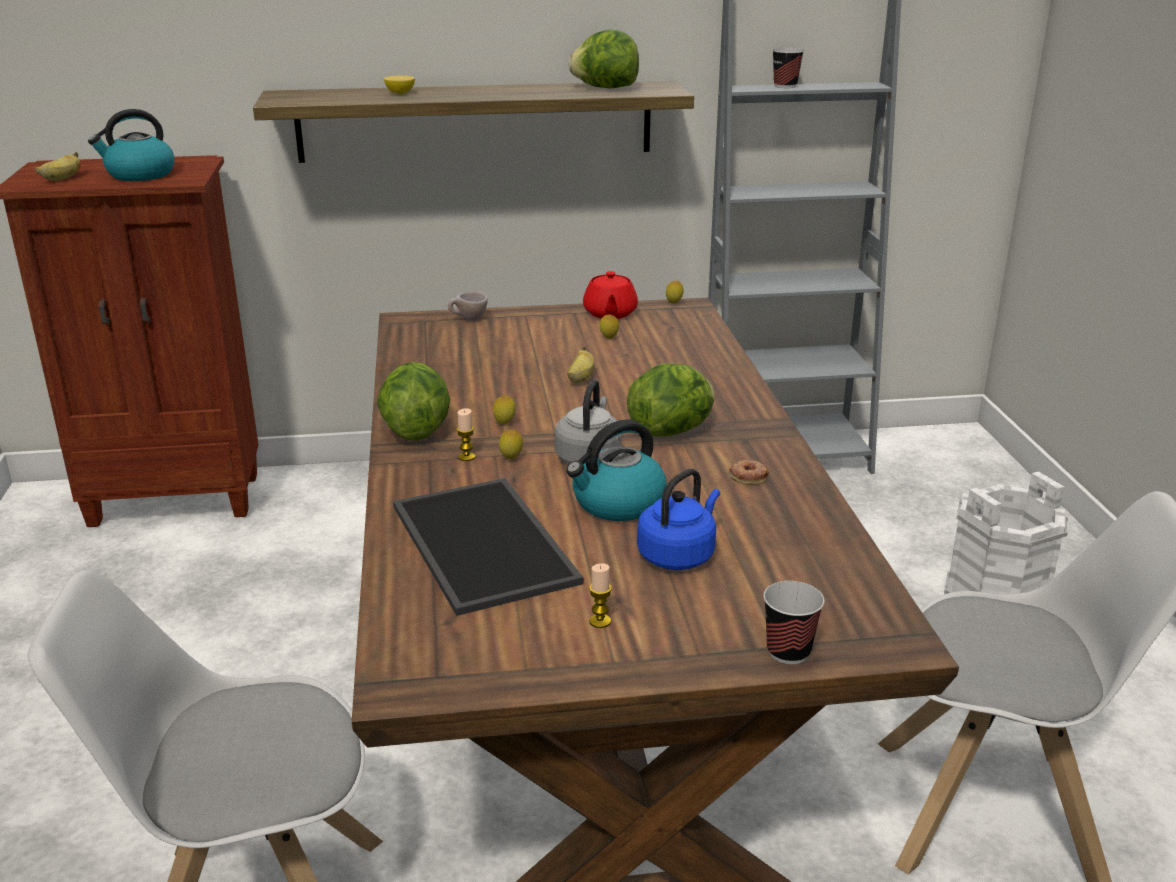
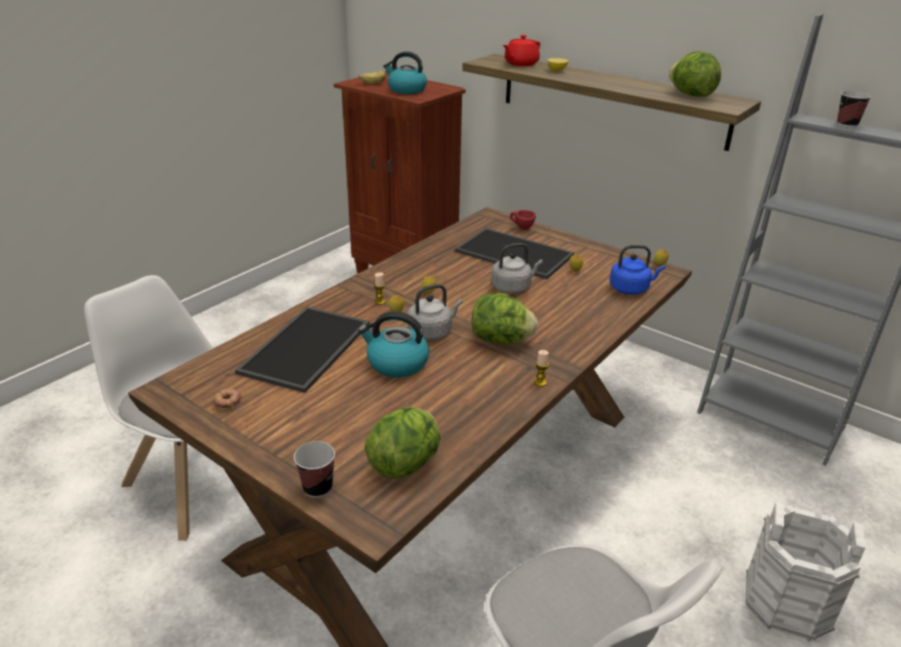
camera: 45 degrees right, 5 degrees up
(415, 430) = (384, 277): lettuce -> lettuce (406, 463)
(468, 320) = (521, 228): beige cup -> red cup
(514, 346) = (516, 253): none -> tray
(580, 379) = (513, 287): banana -> grey kettle
(600, 621) = (277, 414): candle -> candle (540, 382)
(610, 313) = (606, 256): red teapot -> red teapot (520, 64)
(678, 555) = (370, 406): blue kettle -> blue kettle (631, 289)
(748, 476) = (489, 388): donut -> donut (228, 402)

